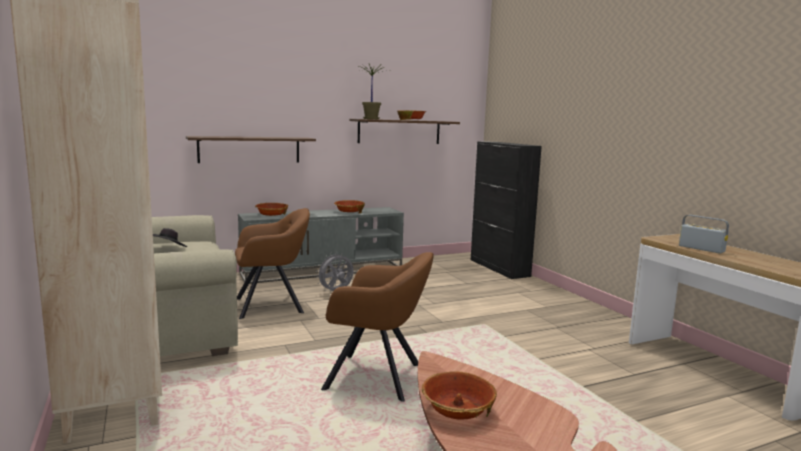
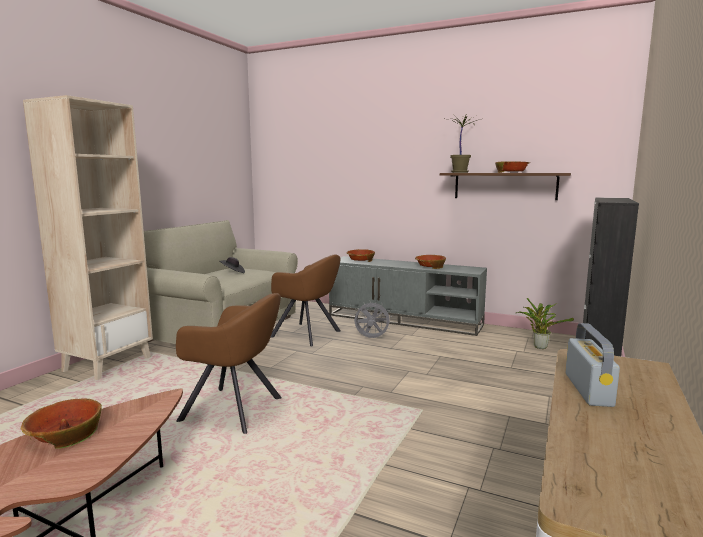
camera: 50 degrees right, 0 degrees up
(249, 149) = (356, 202): shelf -> none
(378, 378) = (235, 410): brown armchair -> brown armchair turned 45 degrees counterclockwise
(451, 266) = (539, 346): none -> potted plant

